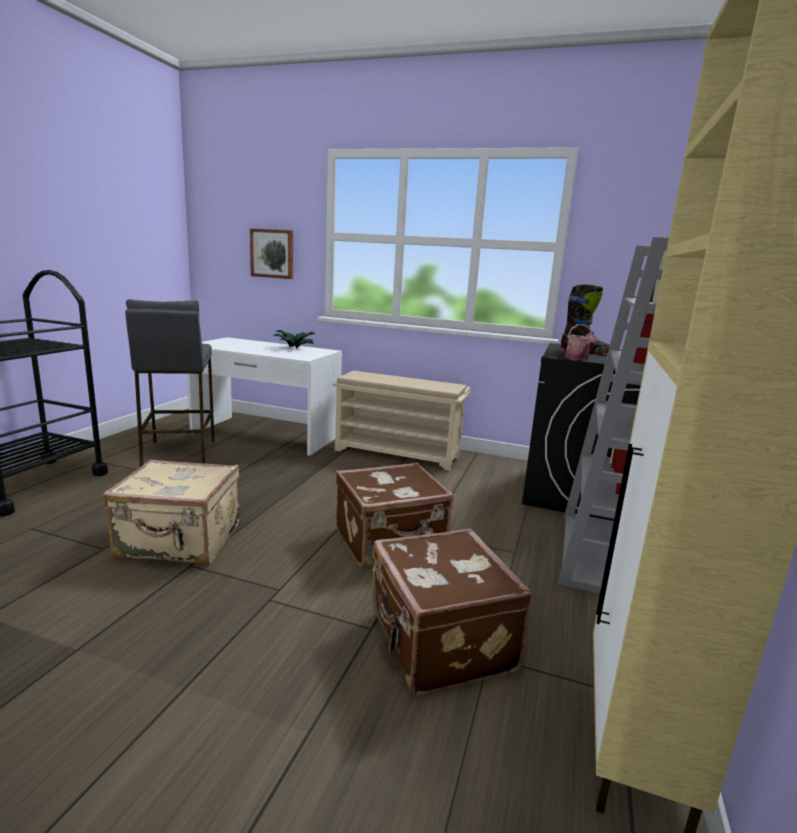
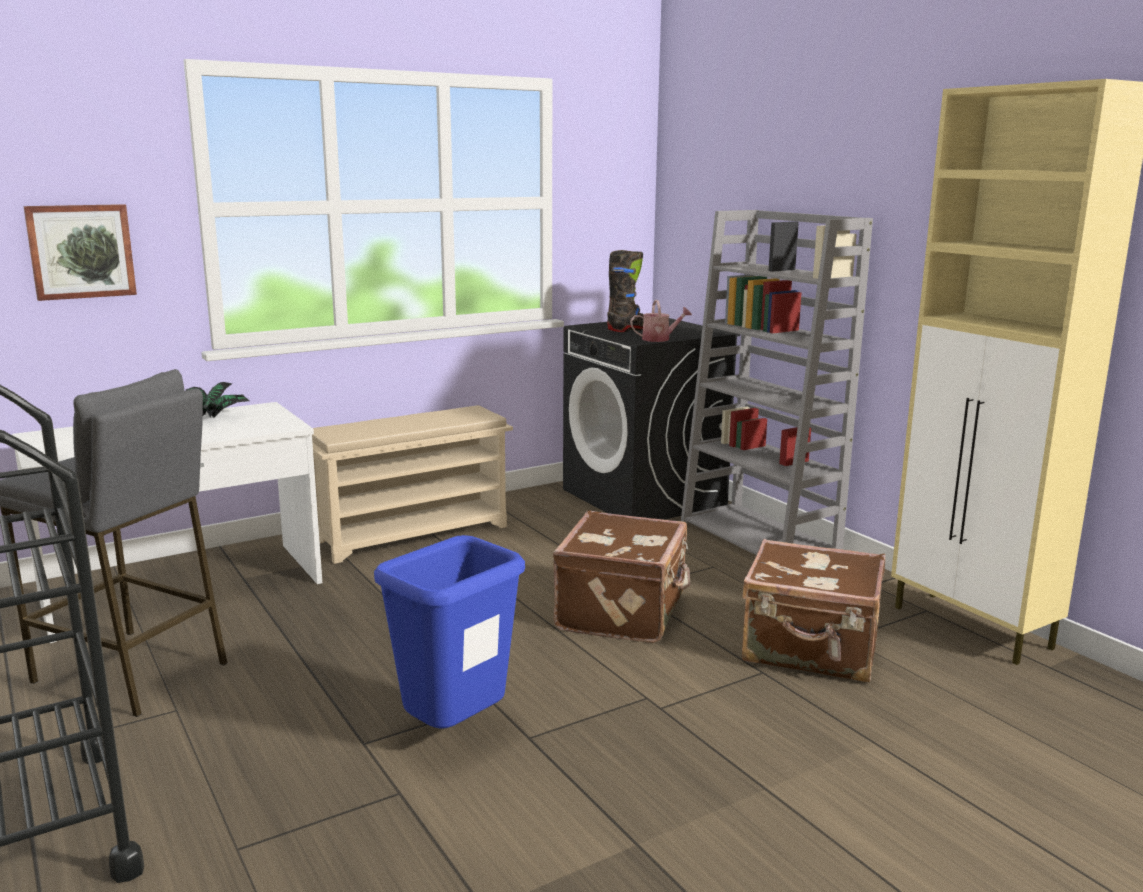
camera: 50 degrees left, 0 degrees up
(180, 541) = (456, 732): beige suitcase -> blue trash can
(578, 358) = (660, 339): watering can -> watering can turned 45 degrees counterclockwise

